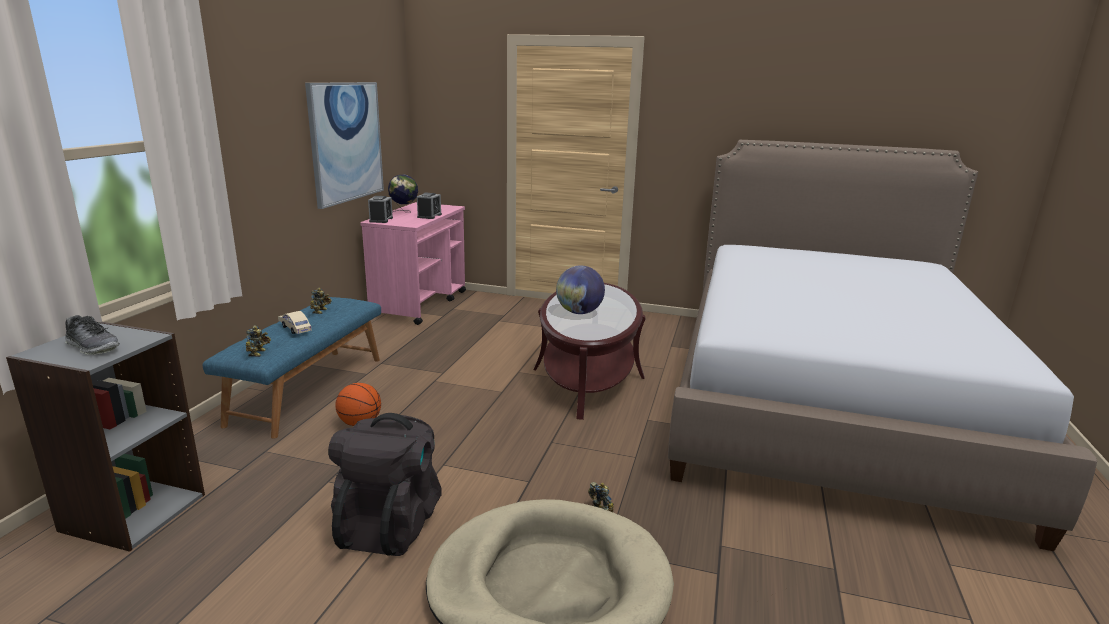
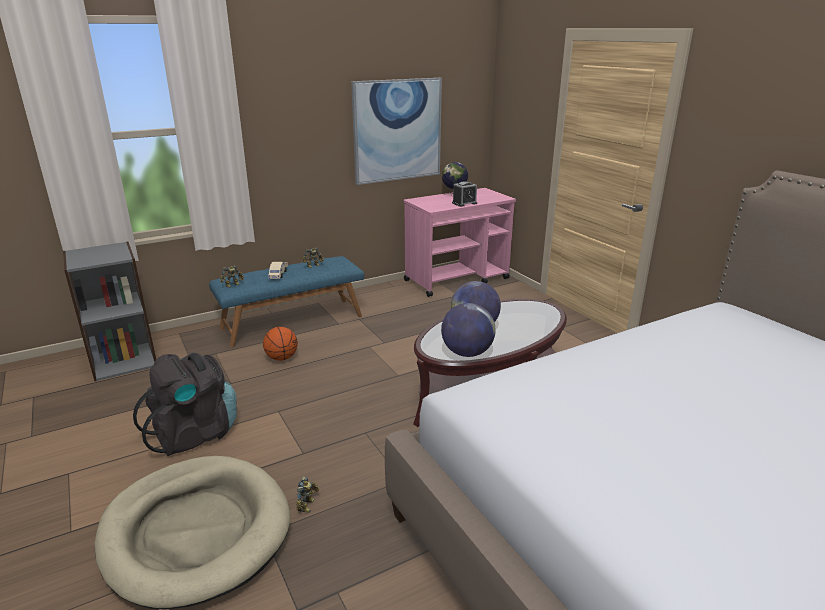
camera: 45 degrees right, 5 degrees up
(93, 347) = (94, 256): shoe -> none
(381, 220) = (421, 200): alarm clock -> none
(610, 329) = (467, 353): none -> globe

